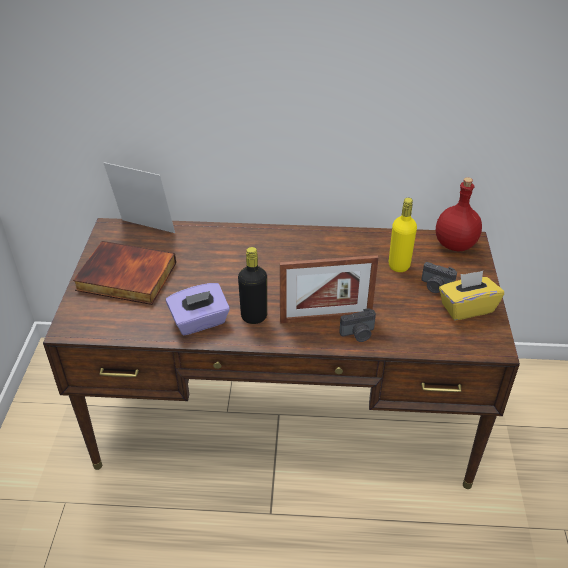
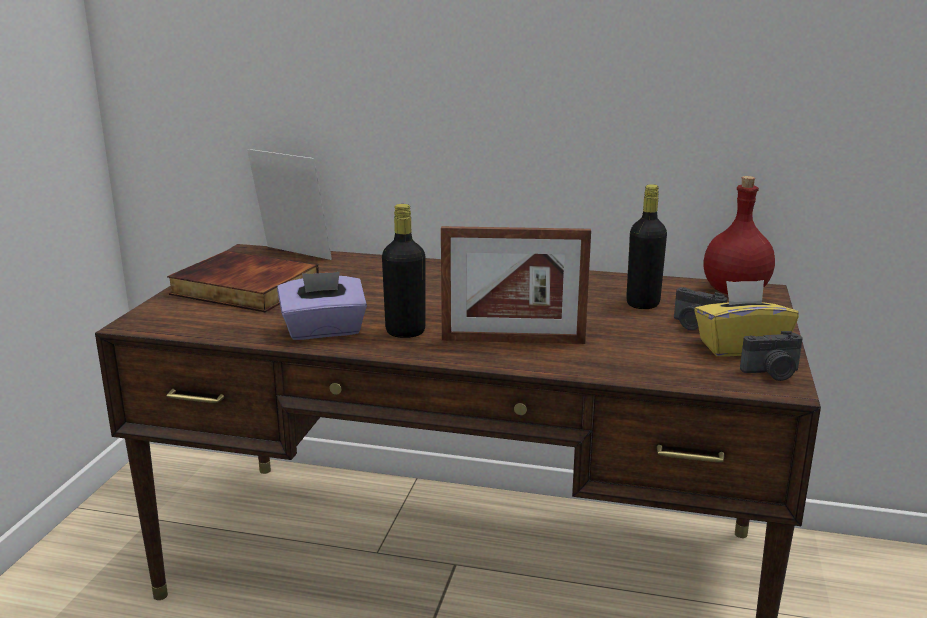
camera: 10 degrees right, 20 degrees down
(358, 334) = (558, 358): camera -> camera (772, 373)
(399, 265) = (642, 304): yellow bottle -> black bottle

